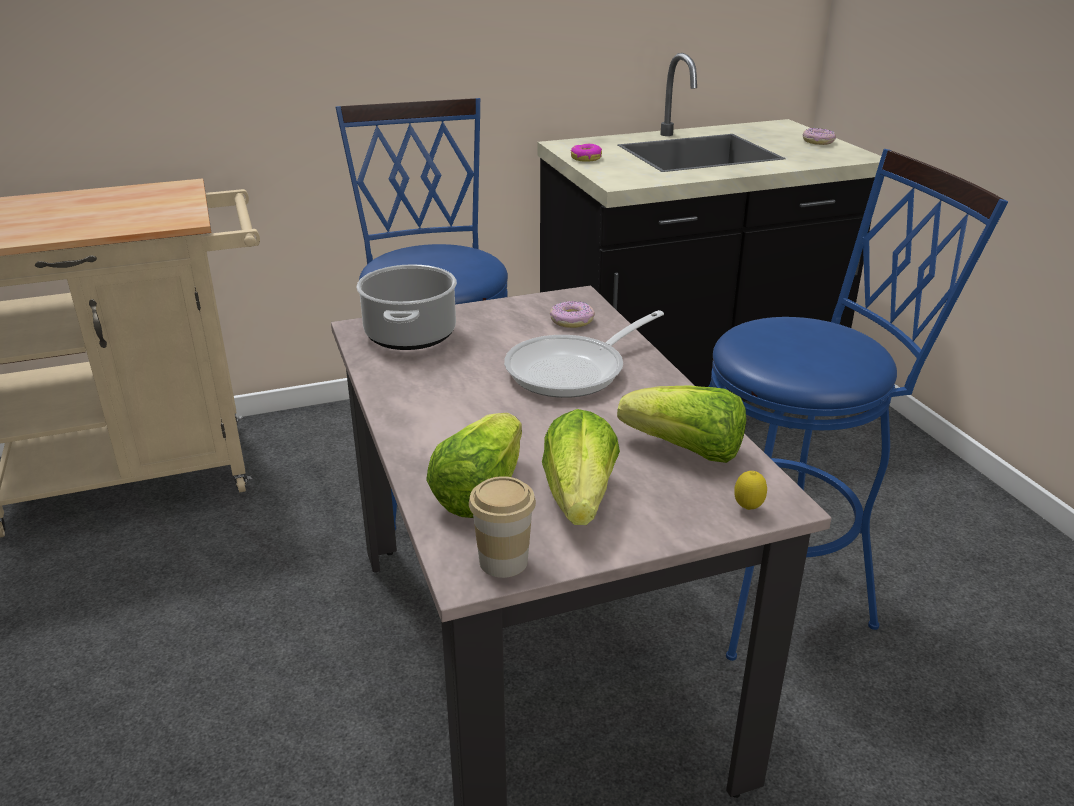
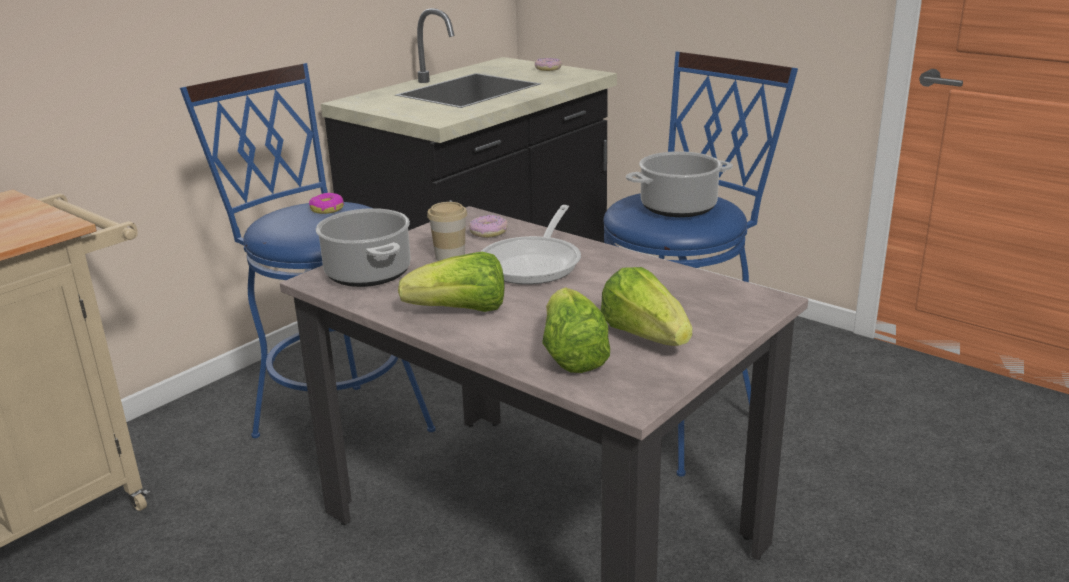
camera: 30 degrees left, 5 degrees down
(503, 561) = (645, 388): cup -> cup (450, 256)
(586, 158) = (384, 108): donut -> donut (327, 209)
(685, 451) = (677, 289): lettuce -> lettuce (460, 311)
(748, 509) = (757, 309): lemon -> none
(804, 348) = (677, 208): none -> cooking pot

